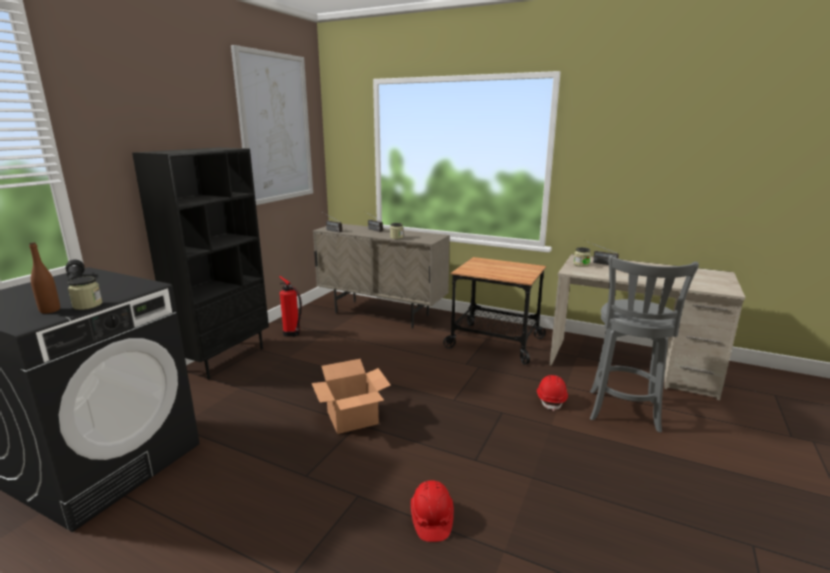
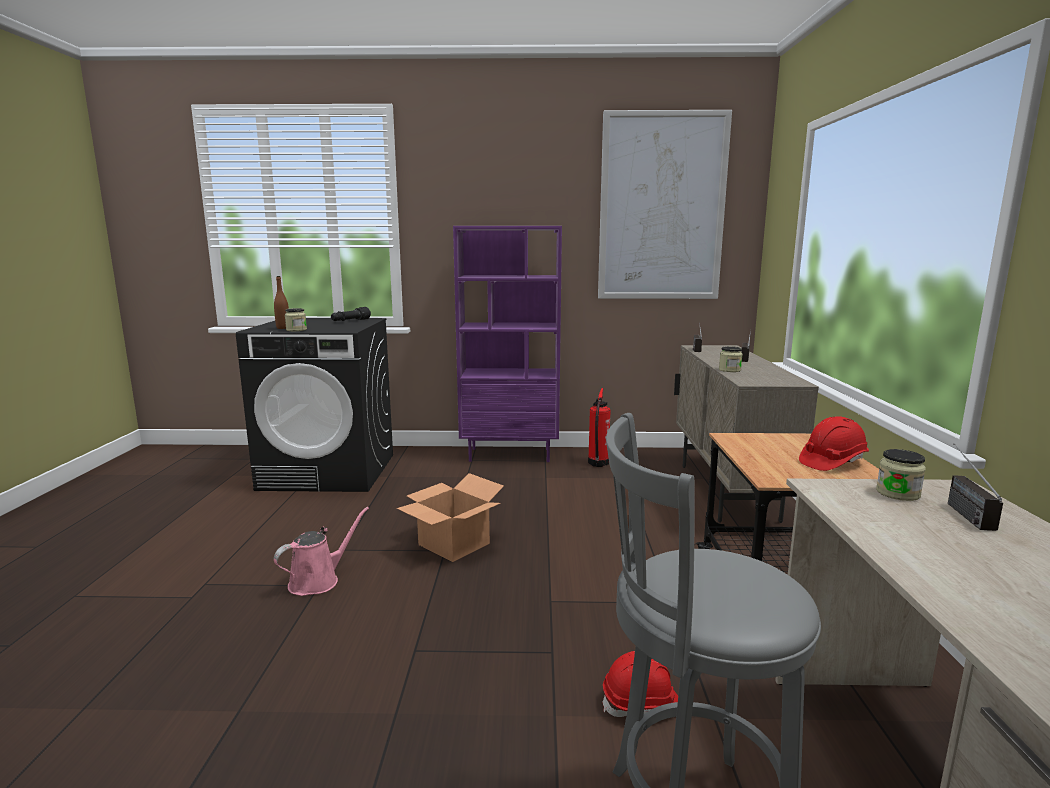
camera: 65 degrees right, 5 degrees down
(224, 359) = (510, 455): black bookcase -> purple bookcase
(350, 495) = (318, 581): none -> pink watering can
(431, 519) = (289, 641): red hard hat -> red hard hat (832, 462)

